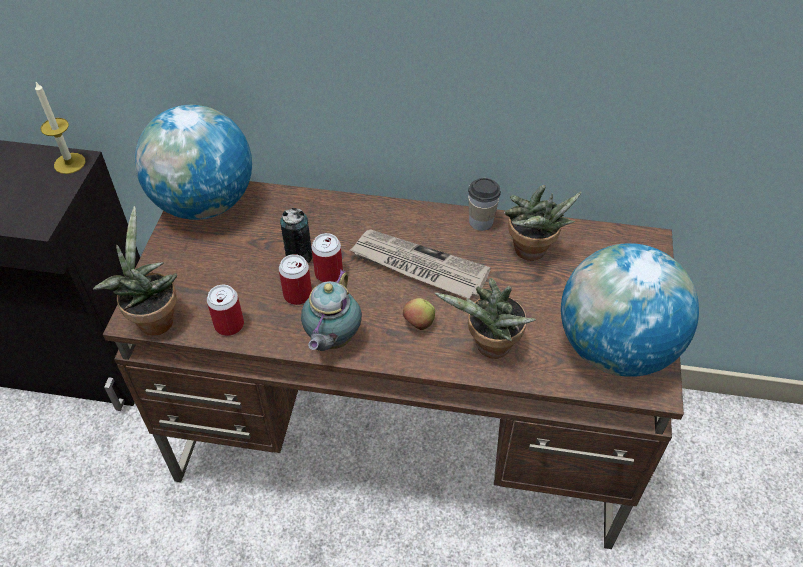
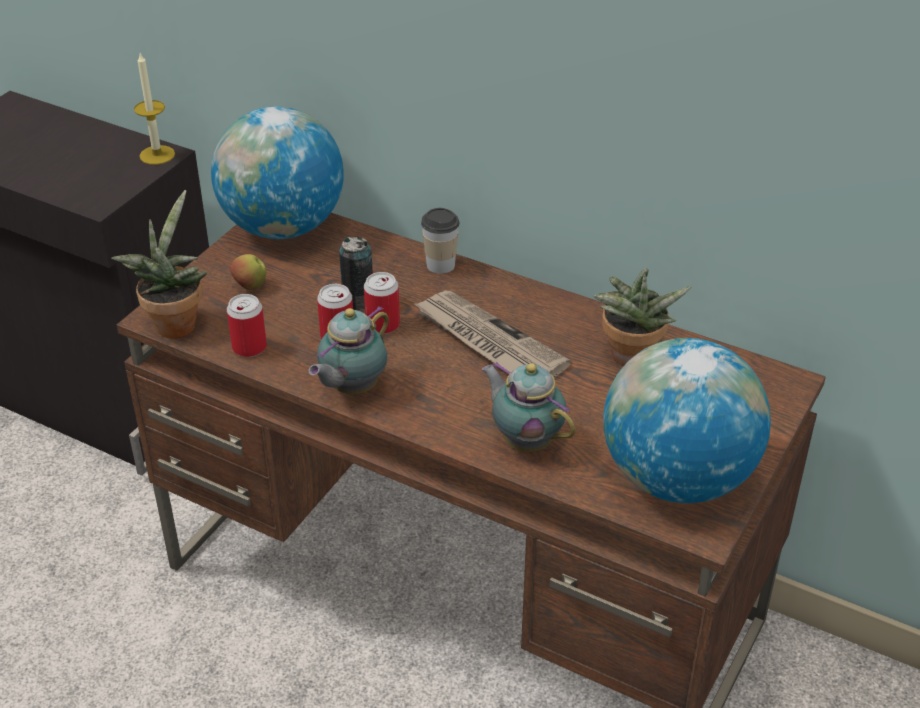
camera: 20 degrees right, 10 degrees down
(418, 324) = (457, 397): apple -> apple (250, 286)
(481, 222) = (587, 314): cup -> cup (440, 265)
(489, 348) = (525, 440): potted plant -> teapot

